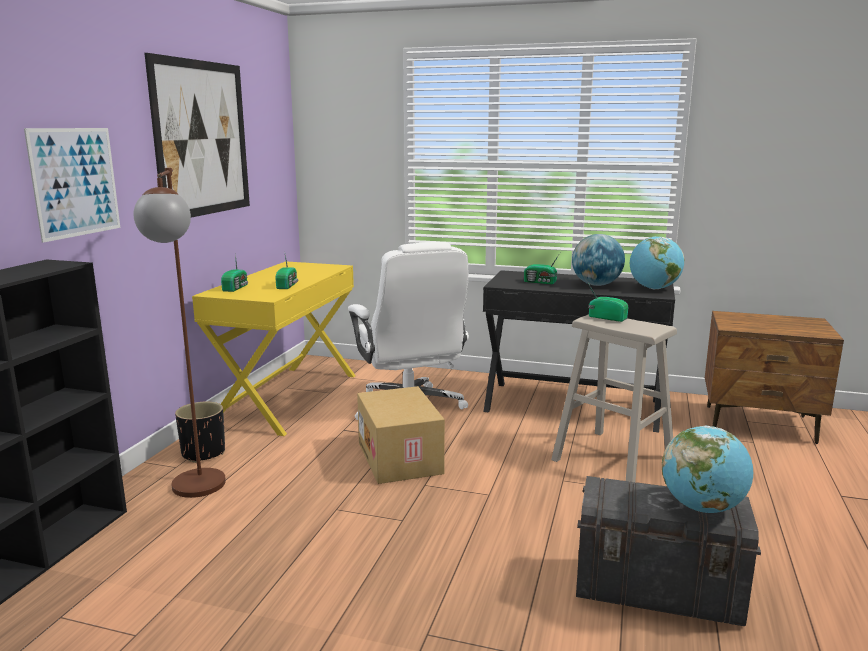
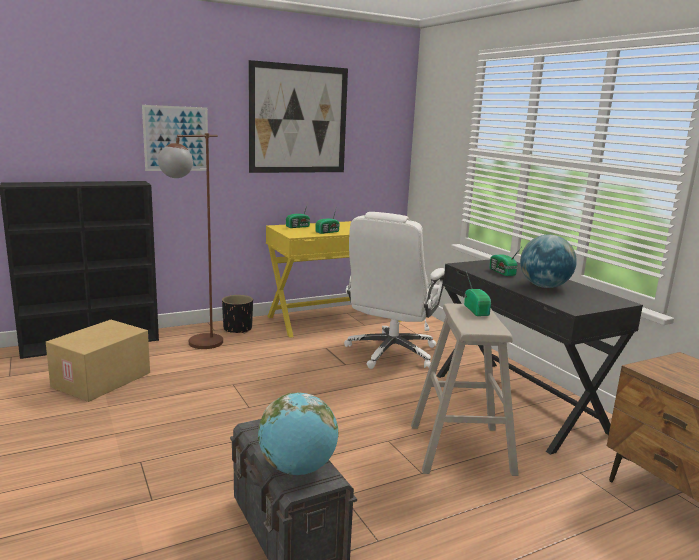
camera: 45 degrees right, 0 degrees up
(401, 458) = (321, 377): cardboard box -> cardboard box (102, 380)
(654, 288) = (589, 304): globe -> none

